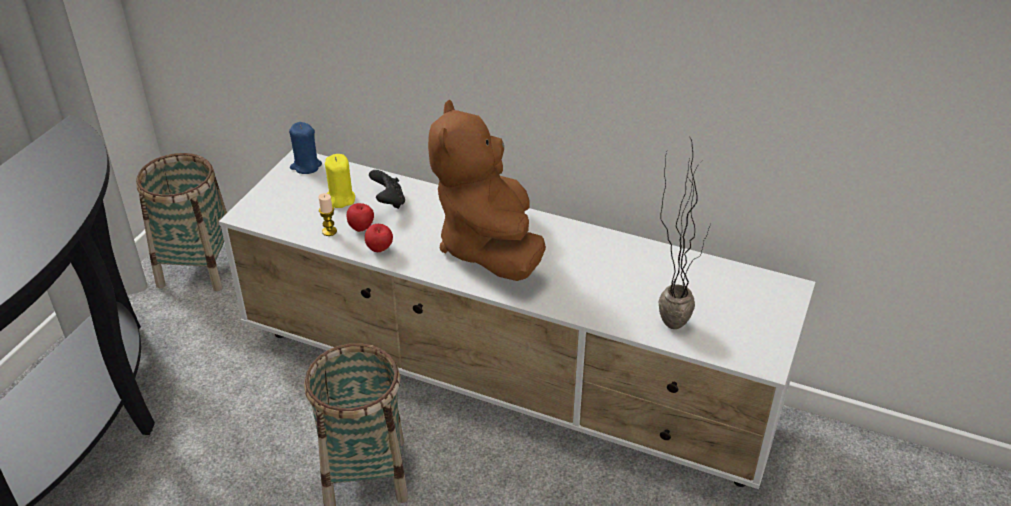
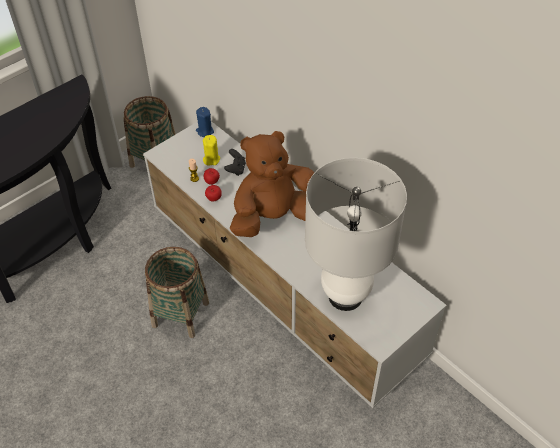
camera: 25 degrees right, 10 degrees up
(489, 247) = (273, 217): brown plush toy -> brown plush toy turned 45 degrees clockwise
(670, 316) = (345, 297): potted plant -> white table lamp

